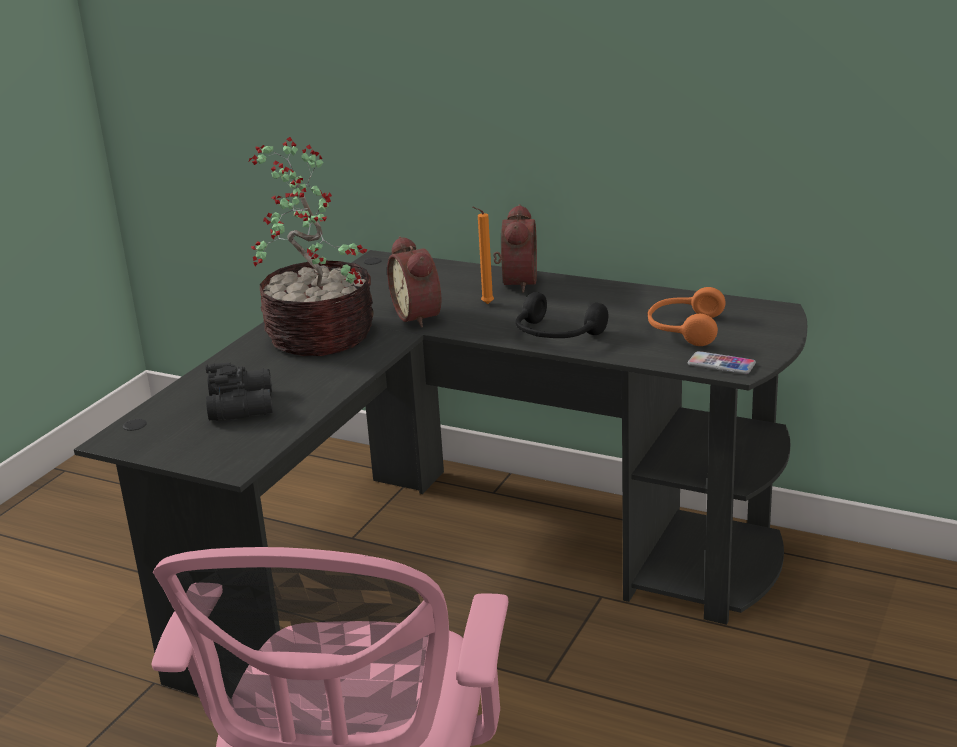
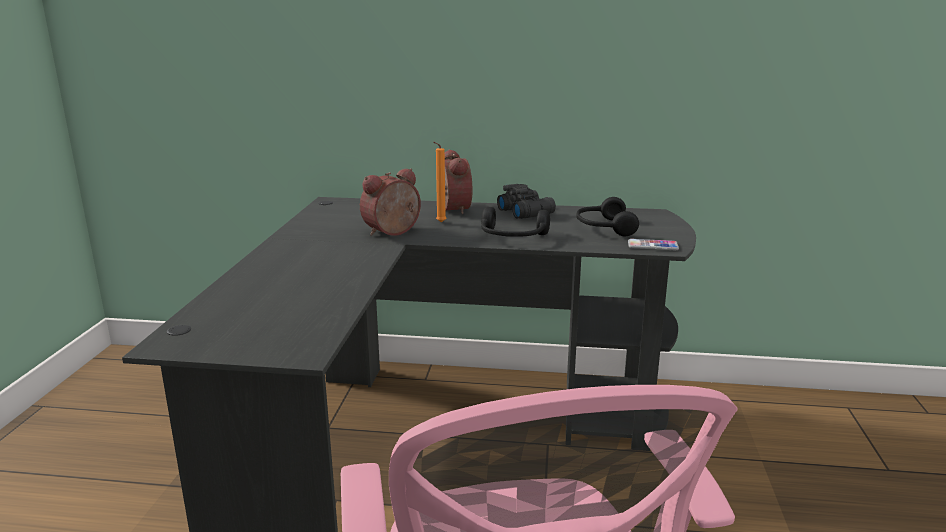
camera: 20 degrees left, 5 degrees down
(243, 405) = (281, 304): black binoculars -> black binoculars (526, 211)
(318, 335) = (315, 250): potted plant -> none
(420, 316) = (393, 233): alarm clock -> alarm clock turned 90 degrees clockwise
(684, 329) = (603, 228): orange headphones -> black headphones

